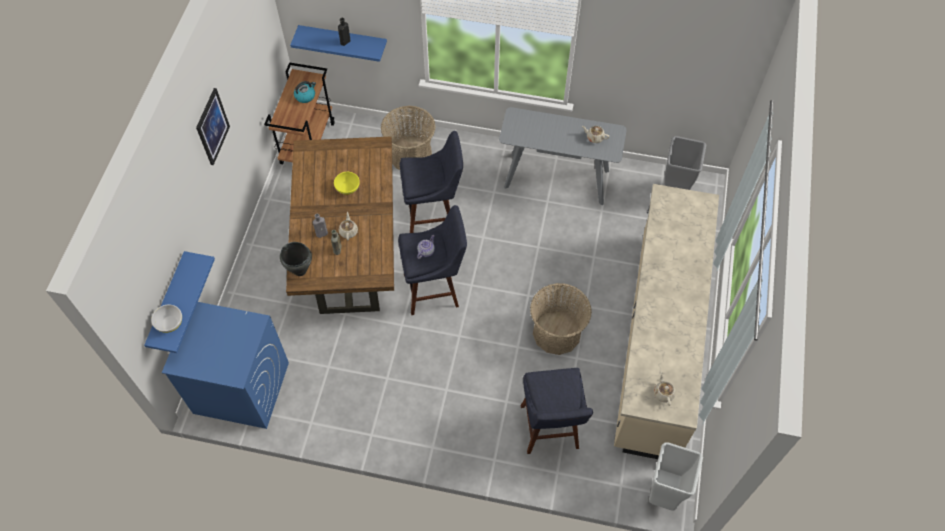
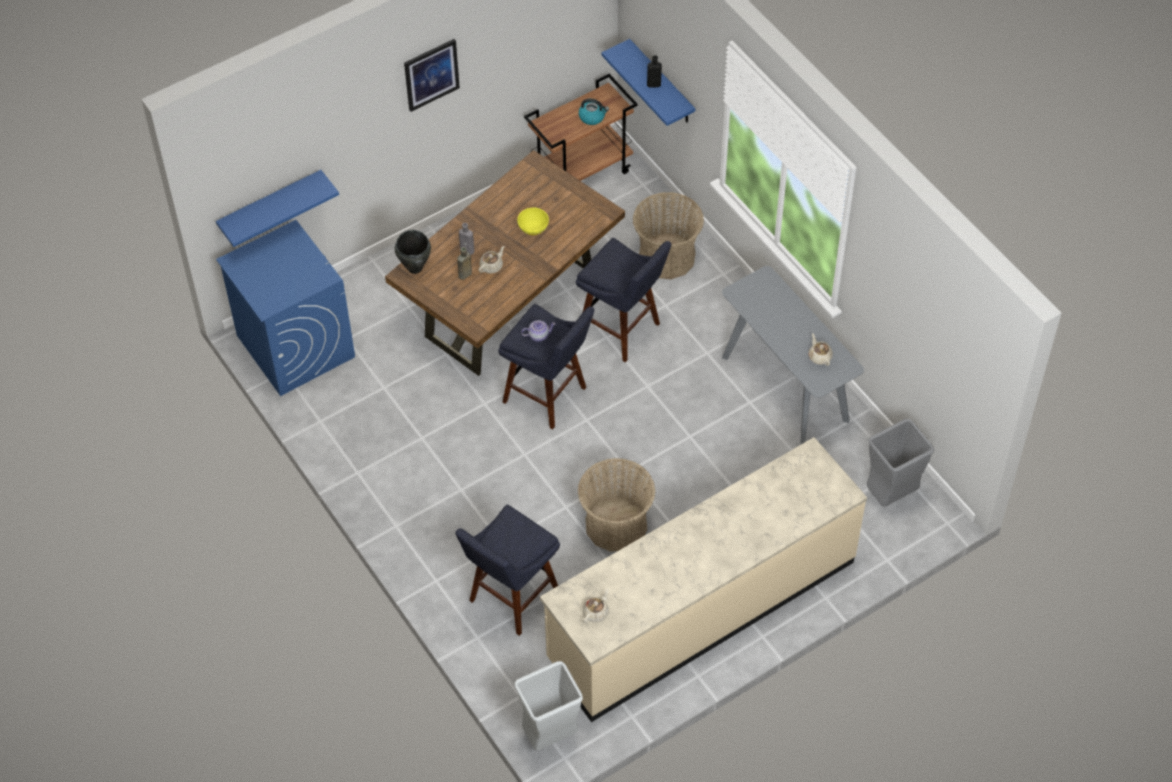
camera: 45 degrees right, 5 degrees down
(170, 323) = (251, 219): white bowl -> none

